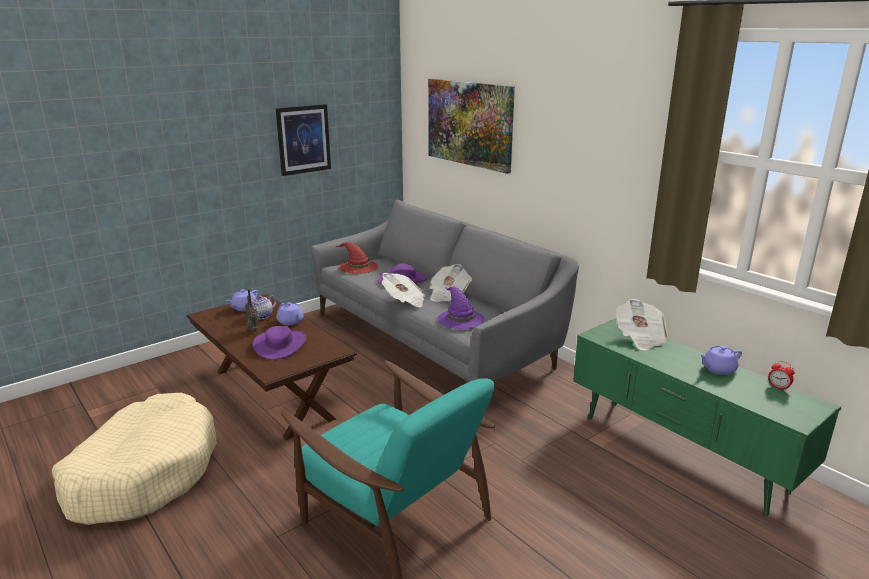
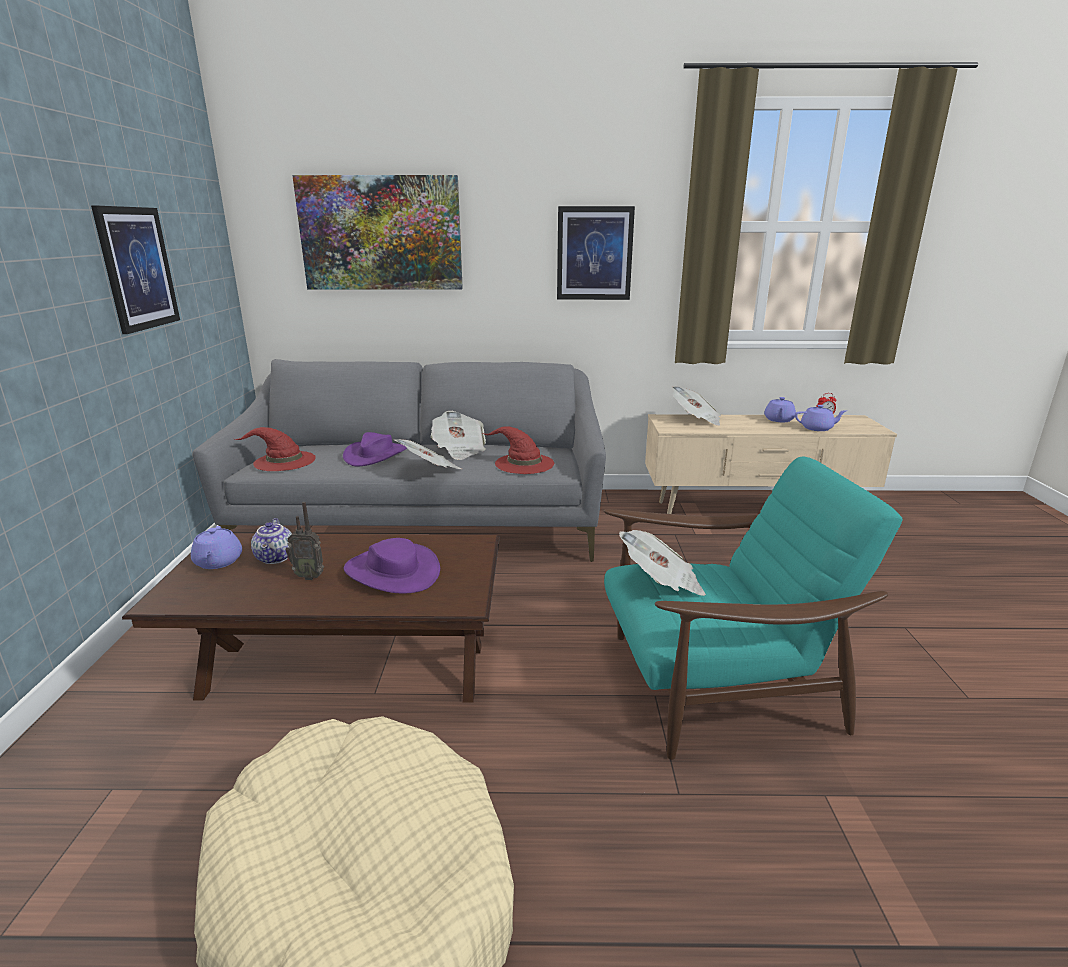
camera: 50 degrees left, 0 degrees up
(290, 322) = (338, 544): purple teapot -> purple teapot (817, 428)
(371, 421) = (661, 582): none -> newspaper
(460, 319) = (523, 463): purple hat -> red hat
(600, 162) = (594, 253): none -> picture
(680, 453) = (753, 512): green tv stand -> beige tv stand

